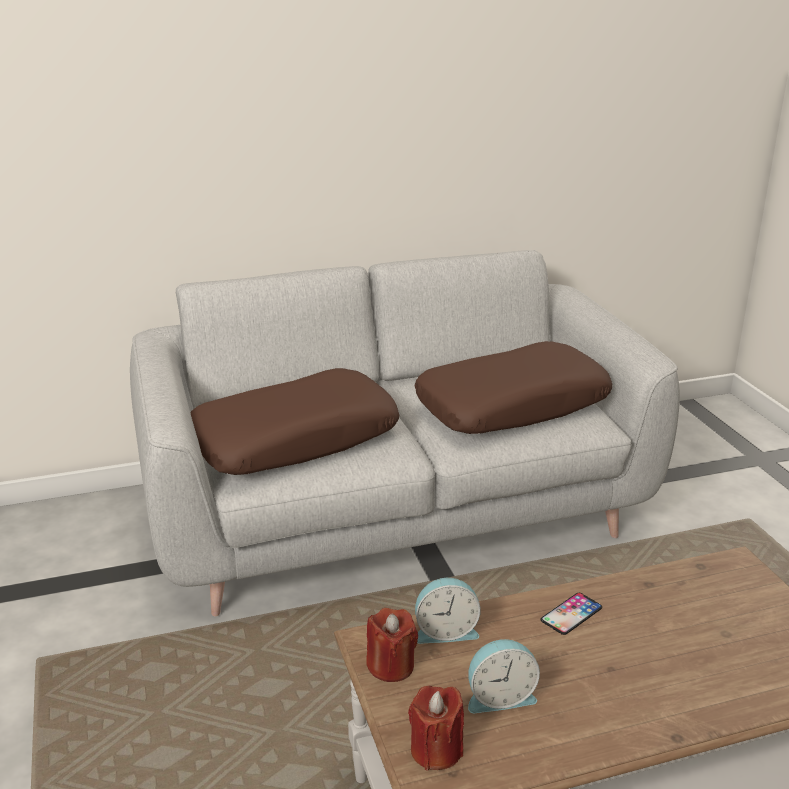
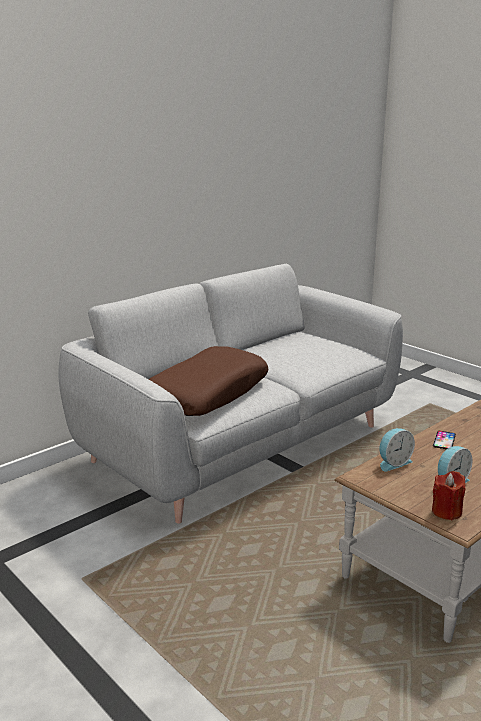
camera: 25 degrees left, 5 degrees down
(391, 666) = (384, 484): red candle -> none
(512, 405) = (313, 354): brown pillow -> none

